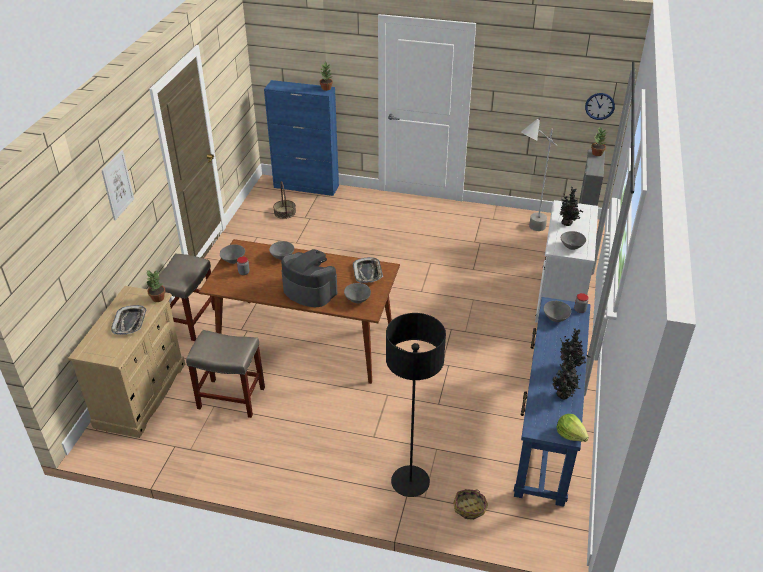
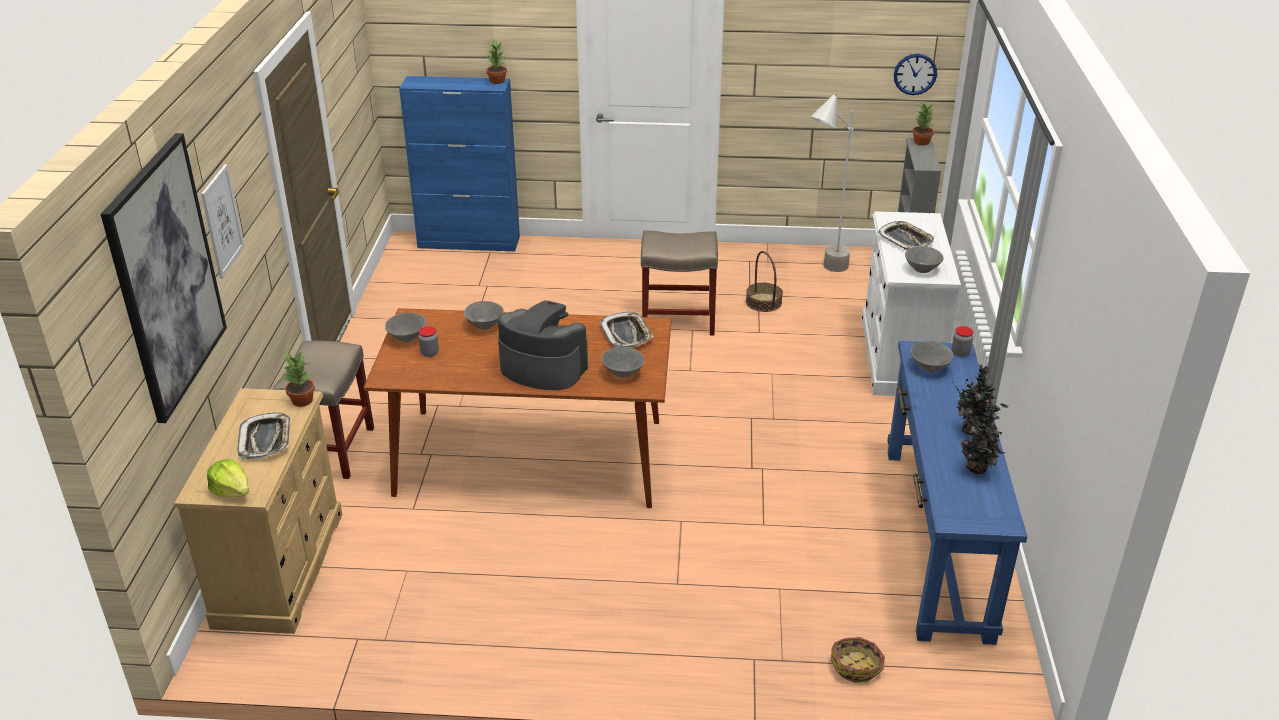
camera: 10 degrees left, 5 degrees down
(70, 223) = (166, 277): none -> picture
(230, 398) = (431, 555): beige stool -> beige stool (677, 320)
(285, 212) = (445, 281): basket -> basket (764, 302)
(410, 482) = (753, 642): black floor lamp -> none
(568, 223) = (905, 240): potted plant -> tray
(570, 434) = (1007, 520): lettuce -> lettuce (232, 491)

